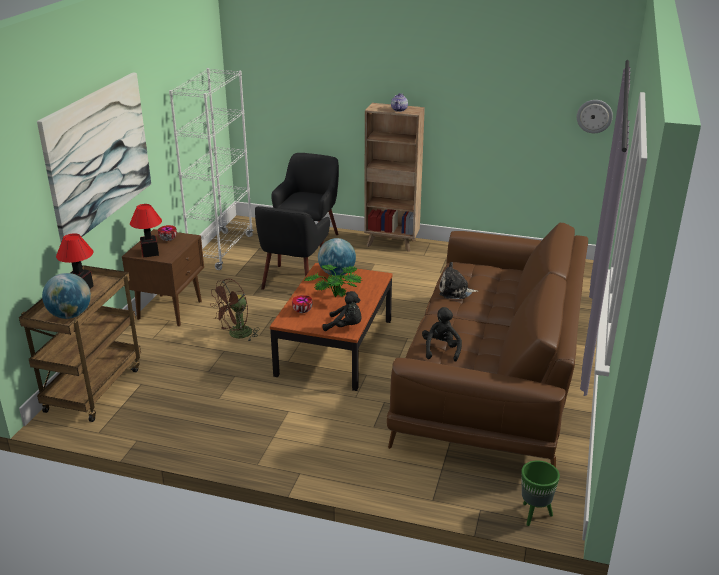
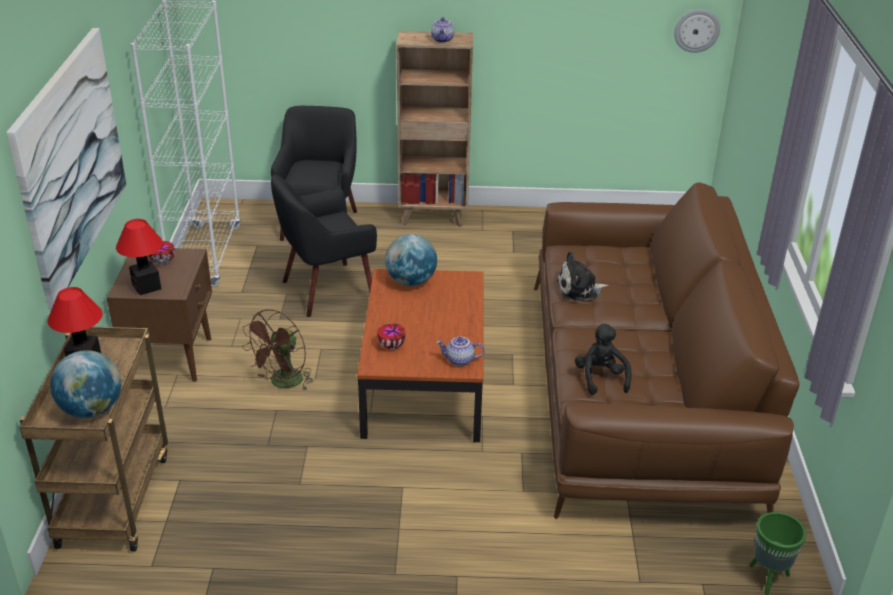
camera: 15 degrees left, 5 degrees up
(294, 281) = (326, 290): black armchair -> black armchair turned 60 degrees clockwise
(334, 298) = (425, 320): potted plant -> none
(345, 326) = (459, 361): black plush toy -> teapot

